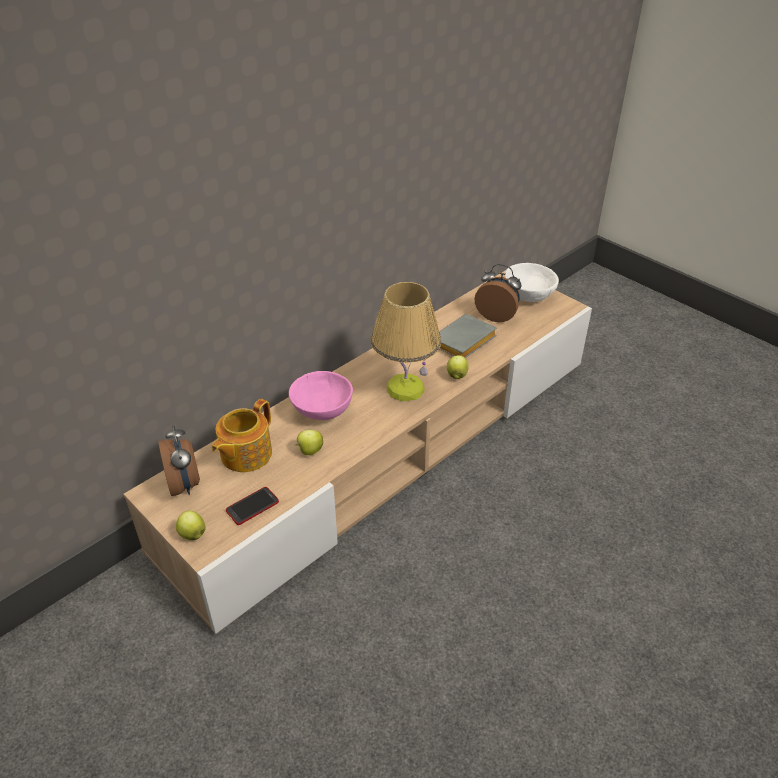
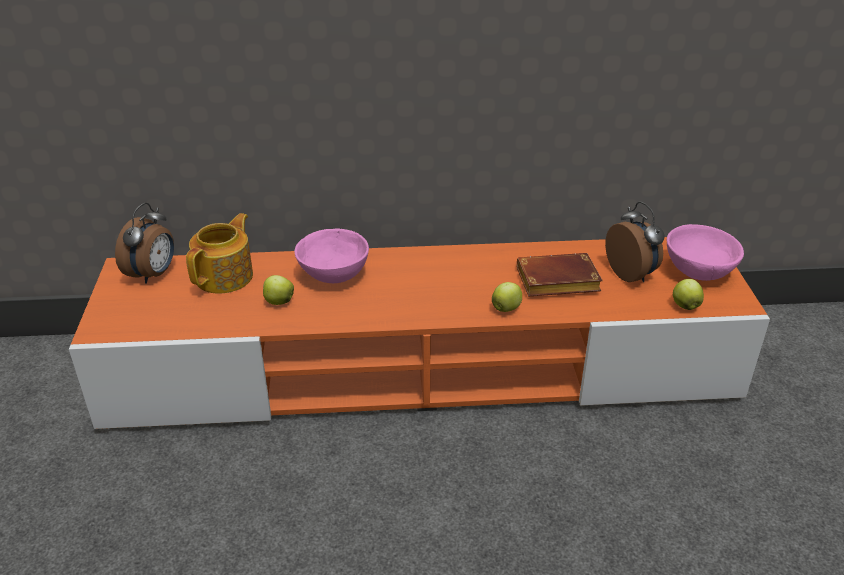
camera: 40 degrees right, 5 degrees down
(192, 534) = (106, 314): apple -> apple (685, 305)
(245, 454) = (226, 276): teapot -> teapot turned 135 degrees clockwise
(252, 506) = (175, 319): phone -> none
(389, 449) = (423, 369): beige tv stand -> orange tv stand
(405, 388) = (437, 294): table lamp -> none
(463, 343) = (555, 283): grey book -> brown book
(528, 296) = (699, 271): white bowl -> pink bowl

